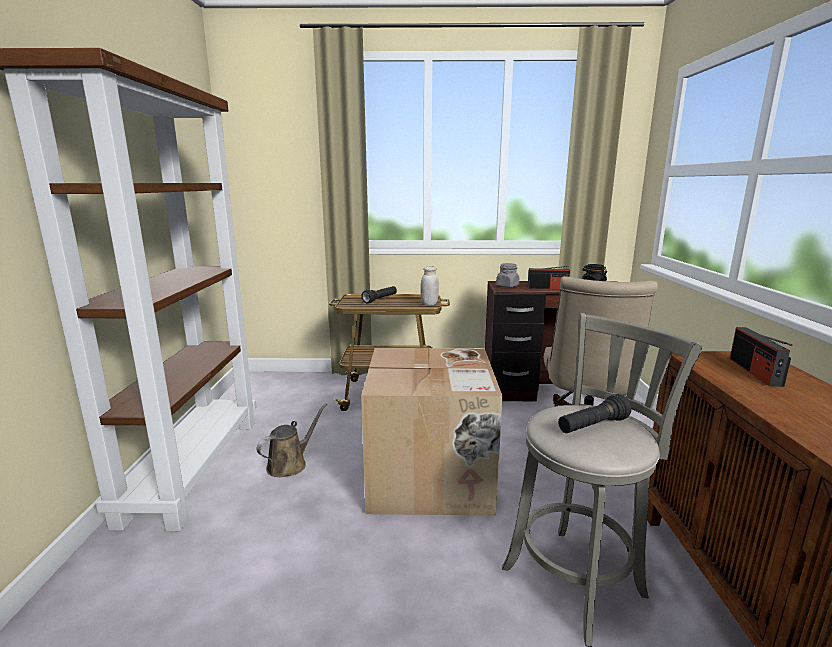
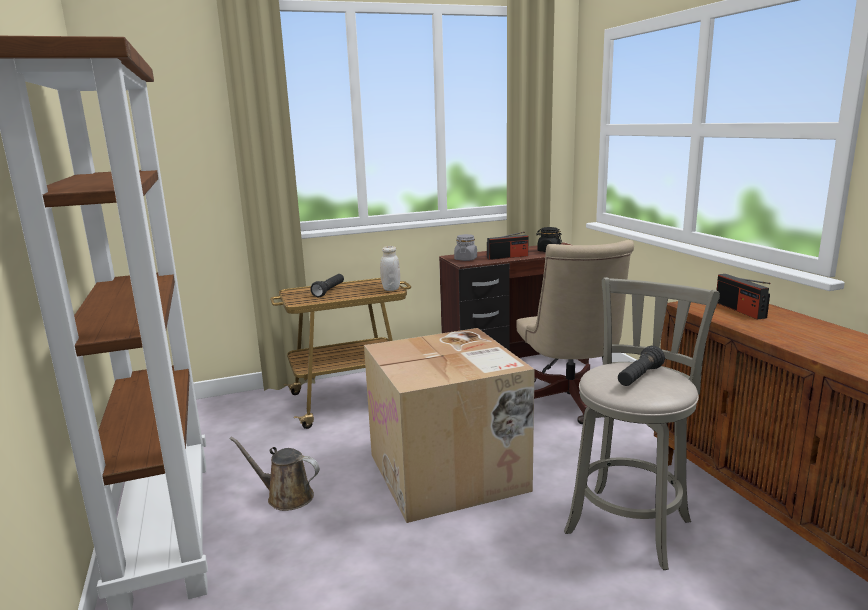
camera: 20 degrees left, 0 degrees up
(290, 464) = (286, 496): brown watering can -> brown watering can turned 90 degrees counterclockwise

